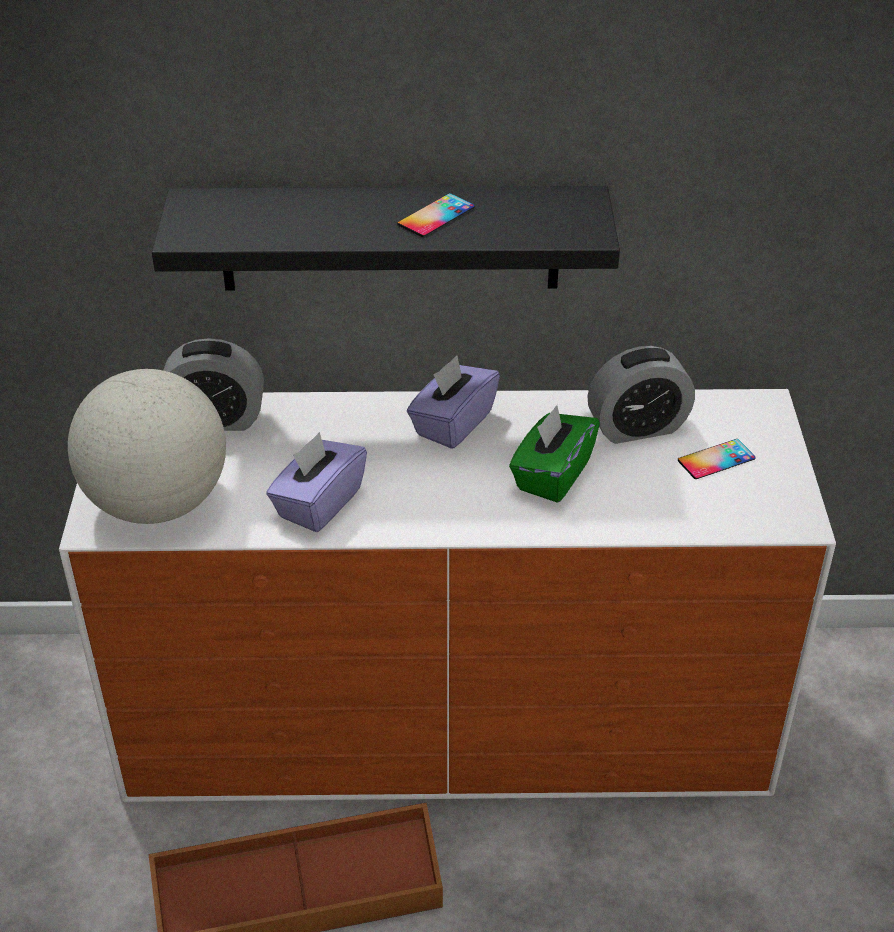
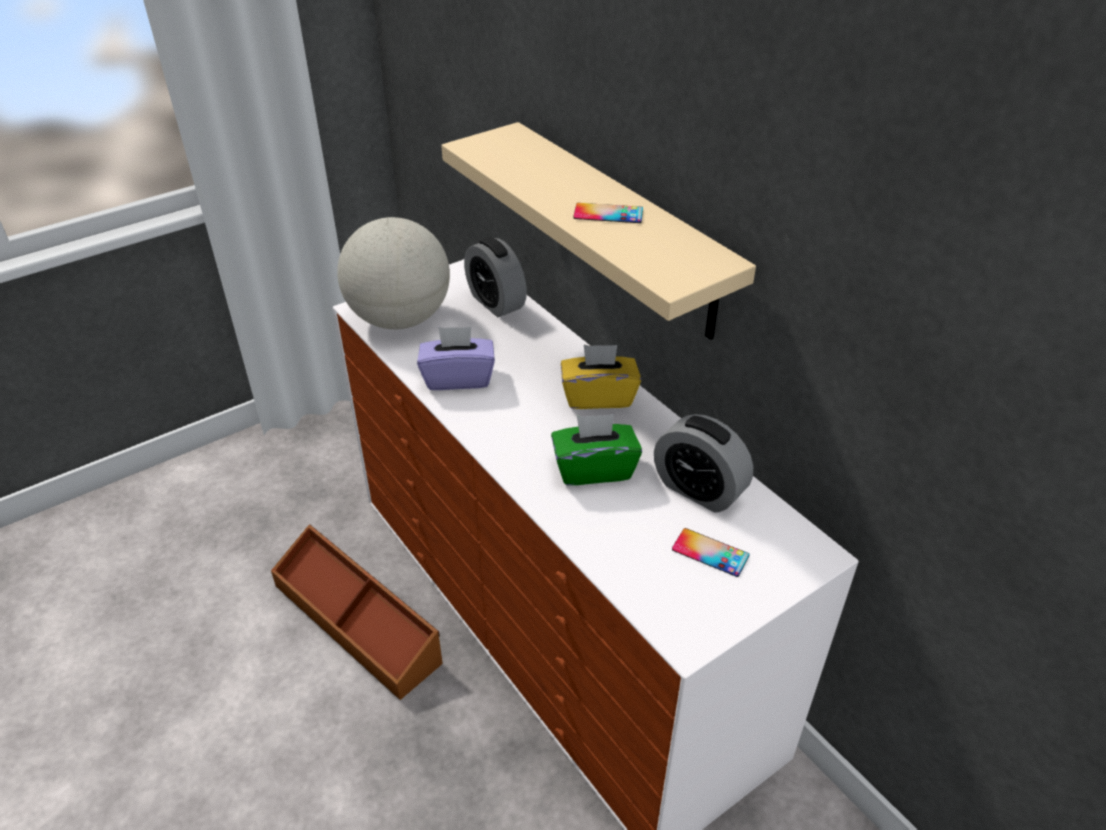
camera: 55 degrees right, 0 degrees up
(390, 238) = (620, 229): black shelf -> beige shelf
(452, 423) = (598, 396): purple tissue box -> yellow tissue box

